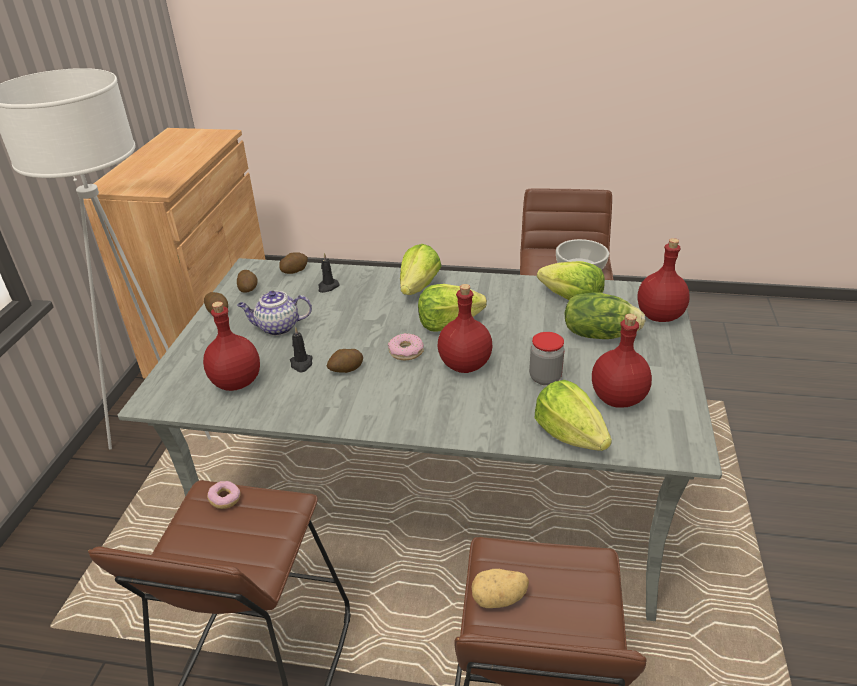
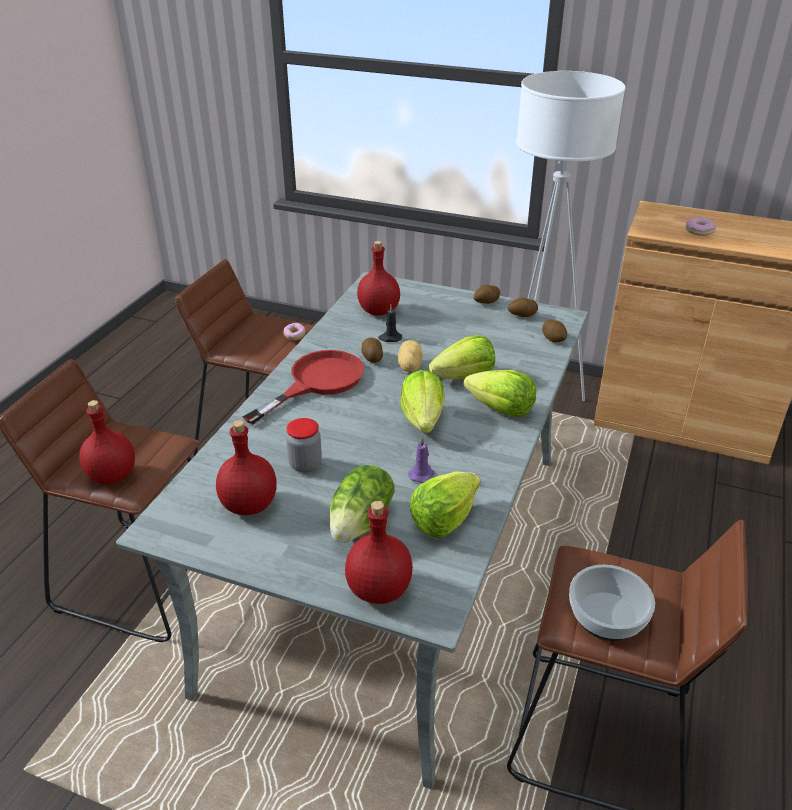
camera: 100 degrees right, 0 degrees up
(277, 327) = (450, 328): teapot -> none
(328, 287) = (515, 356): black candle -> none
(404, 399) = (317, 382): none -> red frying pan
(406, 351) = (385, 390): donut -> donut (699, 231)
(466, 364) = (349, 420): red bottle -> red bottle (112, 476)
(499, 599) = (134, 437): potato -> potato (409, 367)
(524, 314) = (422, 474): none -> purple candle
(569, 435) = (220, 461): lettuce -> lettuce (464, 377)

